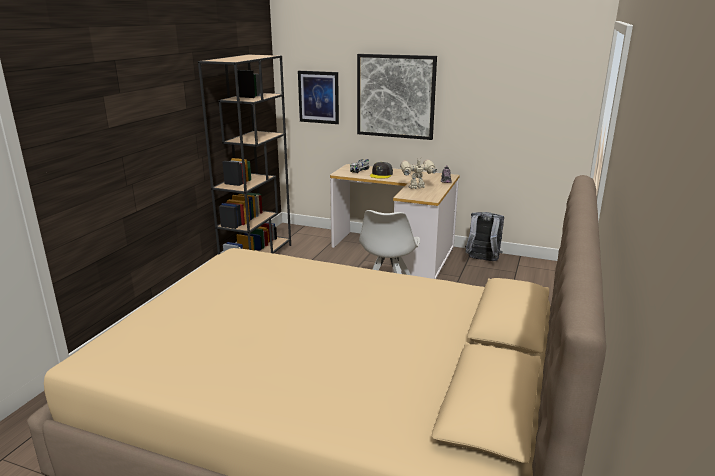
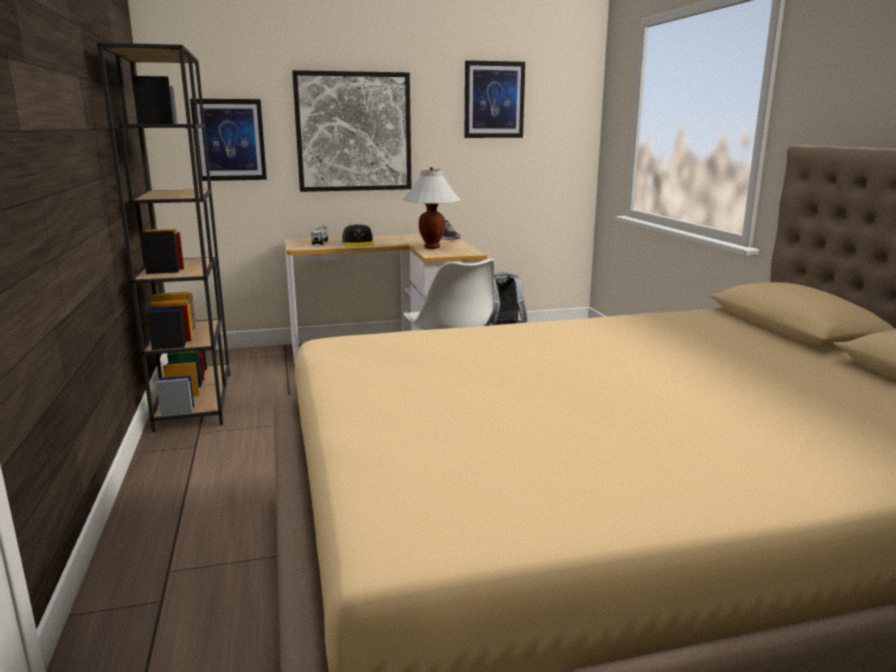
camera: 35 degrees left, 5 degrees down
(417, 188) = (432, 247): toy robot -> white table lamp
(503, 77) = (494, 100): none -> picture

